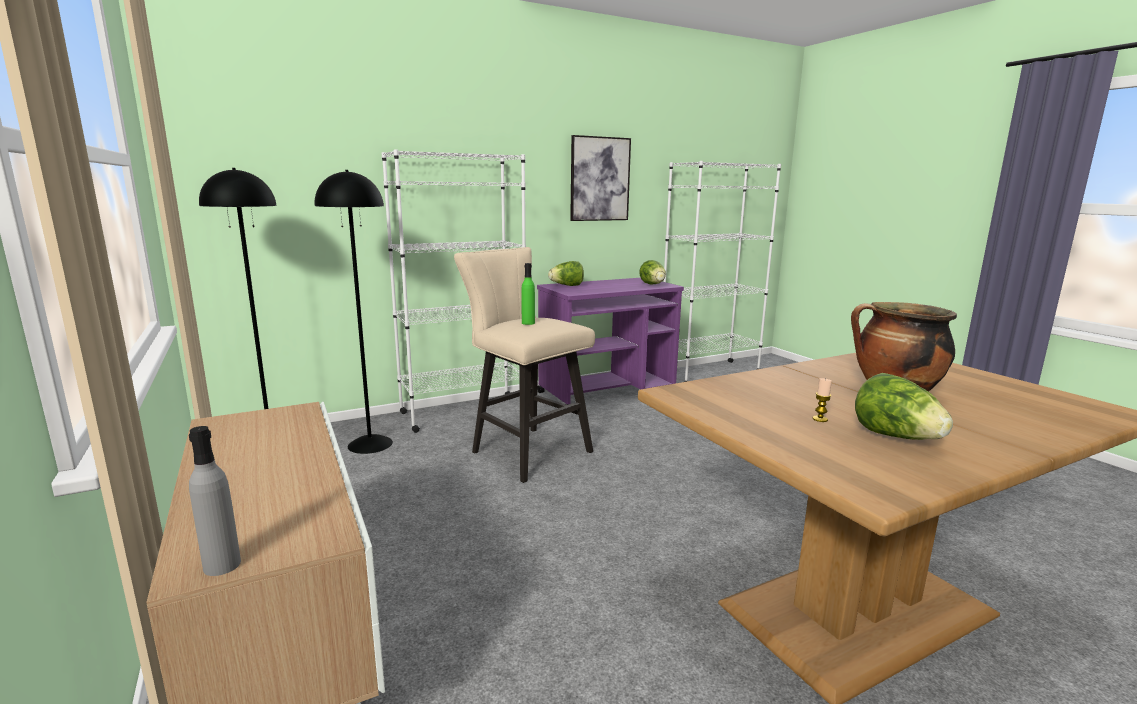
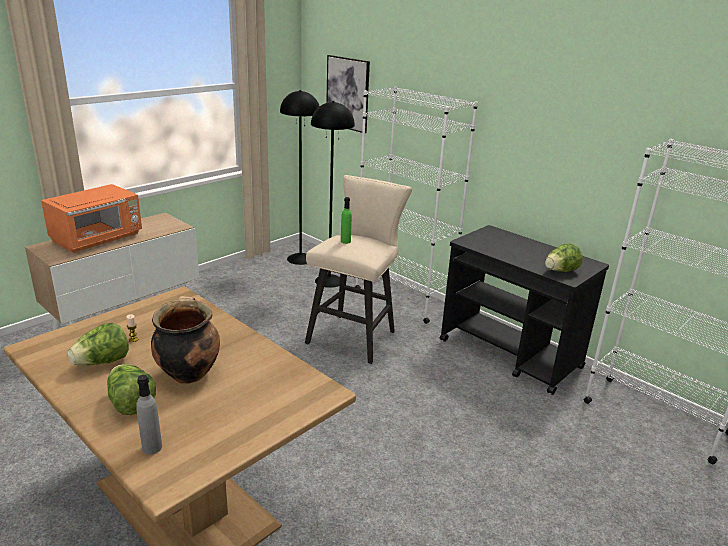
camera: 70 degrees right, 10 degrees up
(222, 565) = (41, 249): grey bottle -> grey bottle (152, 447)
(258, 485) = (98, 239): none -> orange microwave
(567, 286) = (498, 236): lettuce -> lettuce (131, 403)
(599, 179) = (577, 140): picture -> picture (348, 93)
(607, 393) = (510, 354): purple cart -> black cart

